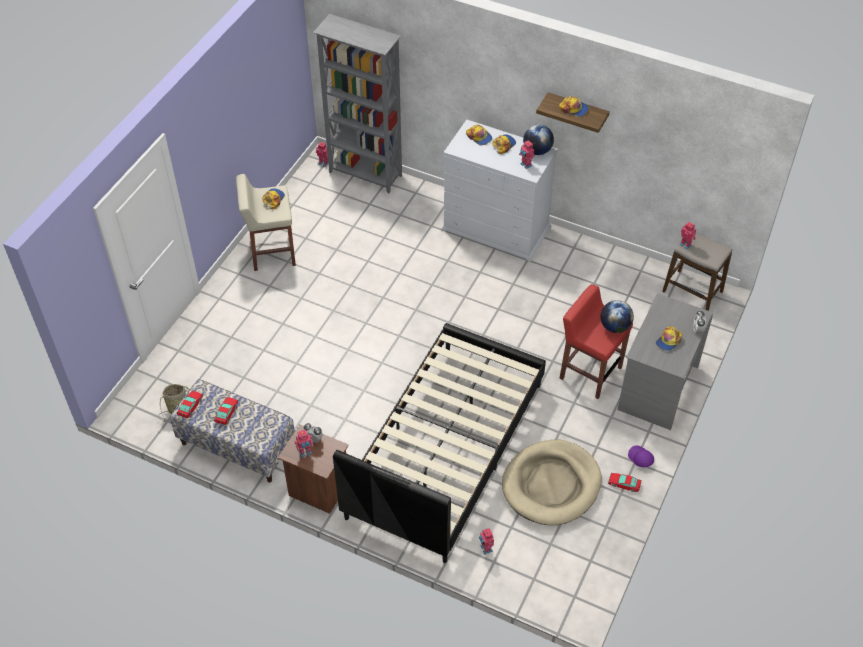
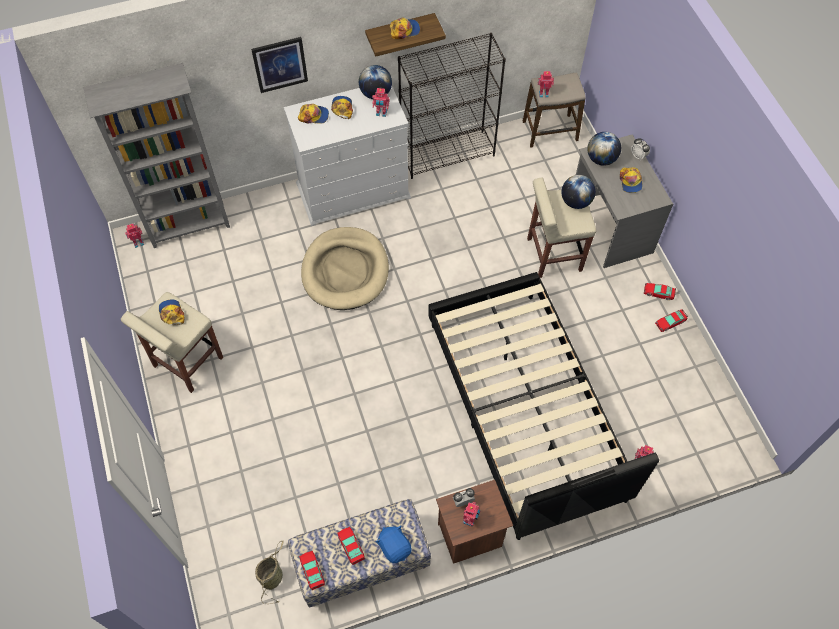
camera: 45 degrees left, 10 degrees up
(249, 435) = (394, 547): none -> blue plush toy
(474, 81) = (280, 64): none -> picture
(551, 485) = (626, 368): beige dog bed -> beige dog bed (345, 271)
(589, 372) = (553, 254): red stool -> beige stool
(593, 252) = (448, 154): none -> black bookcase
(640, 458) = (658, 292): purple cap -> toy car
(665, 311) = (601, 159): none -> globe

